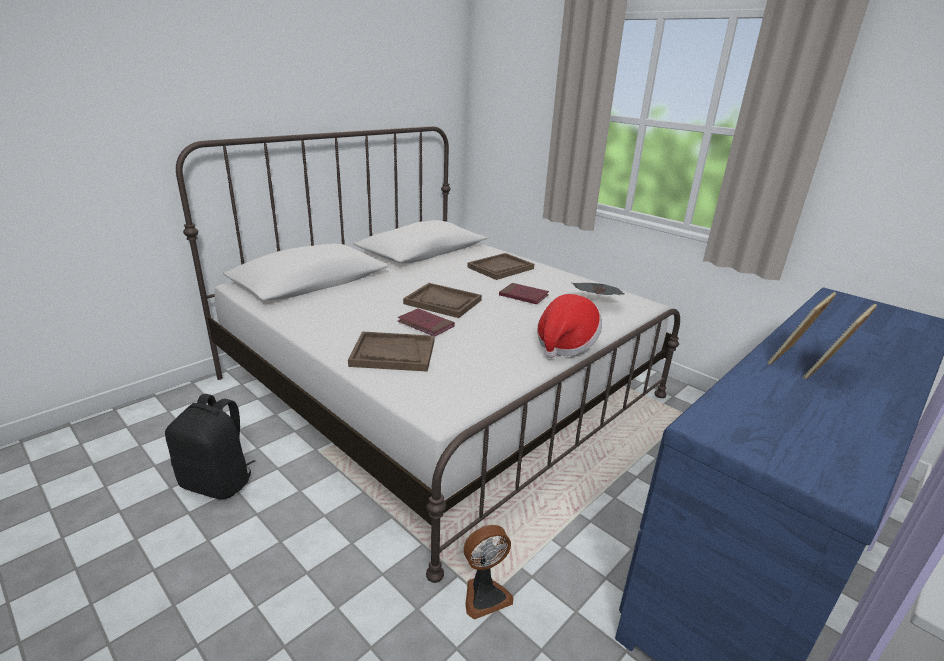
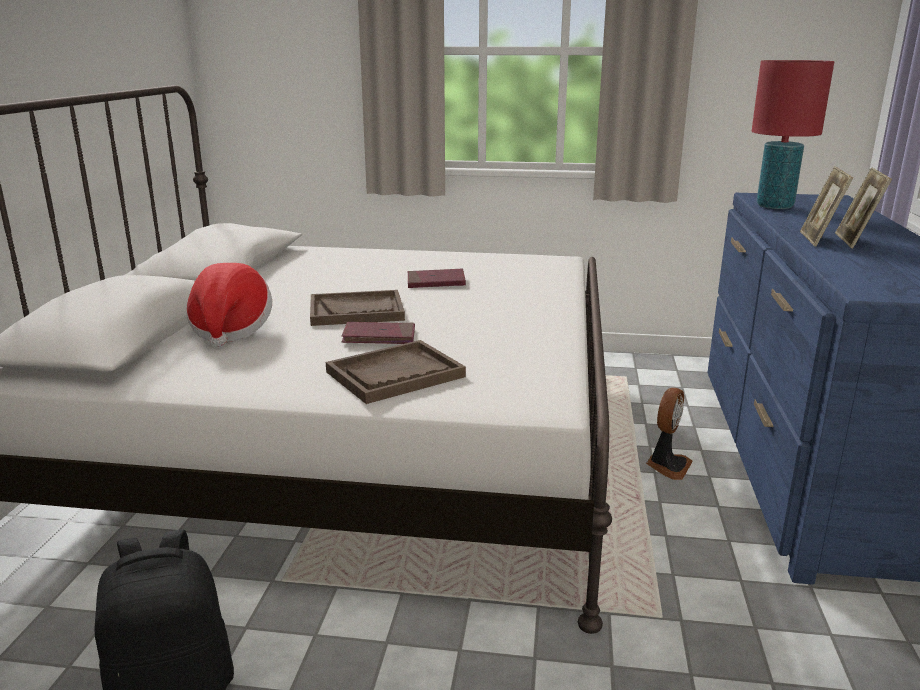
camera: 35 degrees left, 5 degrees down
(484, 594) = (654, 613): fan -> fan (667, 465)
(500, 268) = (361, 263): brown tray -> none
(565, 344) = (556, 310): hat -> hat (231, 330)
(596, 302) = (517, 269): newspaper -> none
(828, 312) = (774, 206): none -> red table lamp

